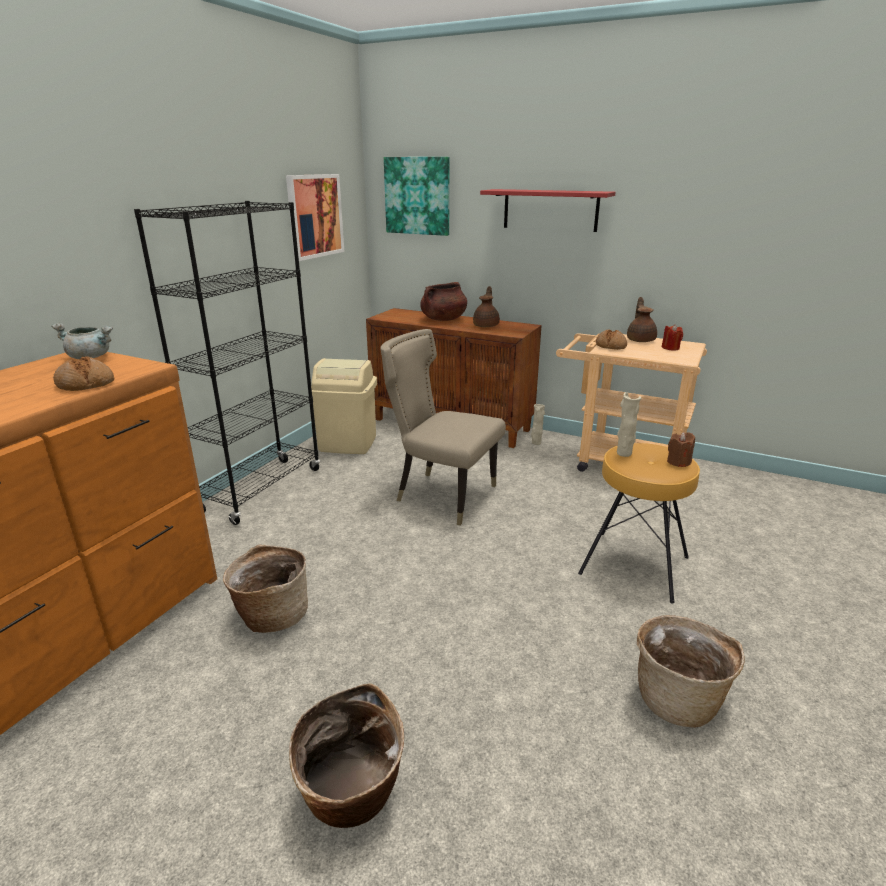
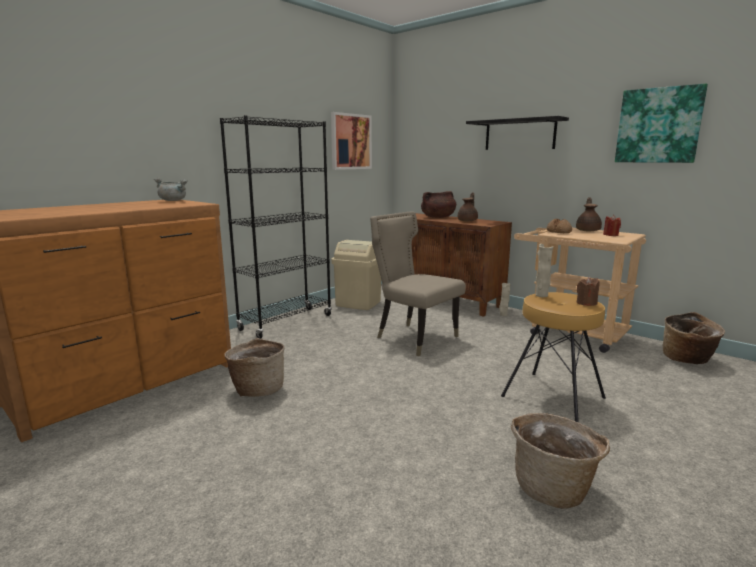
camera: 15 degrees right, 10 degrees down
(85, 384) = (158, 206): bread -> none
(352, 797) = (258, 499): basket -> basket (687, 360)
(417, 196) = (426, 131): picture -> picture (658, 125)
(550, 210) = (519, 134): red shelf -> black shelf

